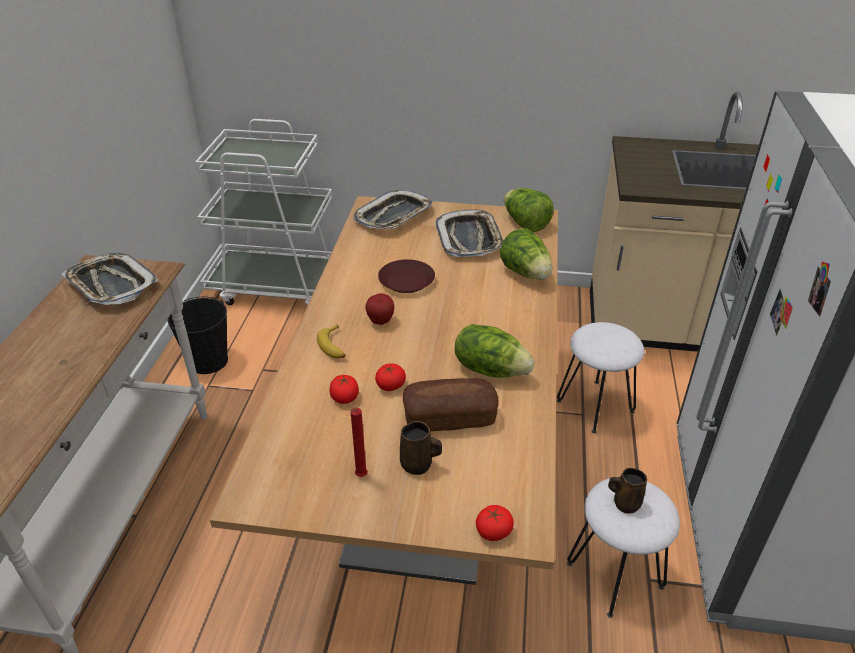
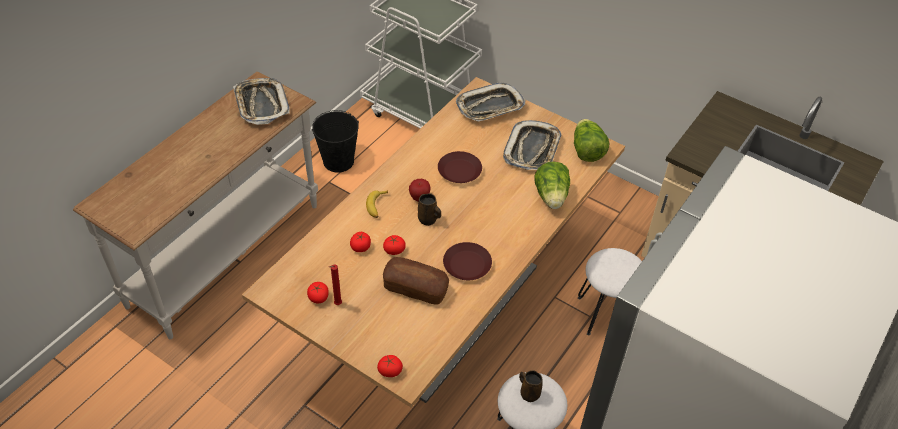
camera: 25 degrees right, 10 degrees up
(328, 478) = (318, 297): none -> tomato
(418, 465) = (375, 311): brown mug -> brown mug (428, 220)
(490, 369) = (467, 264): lettuce -> brown plate

